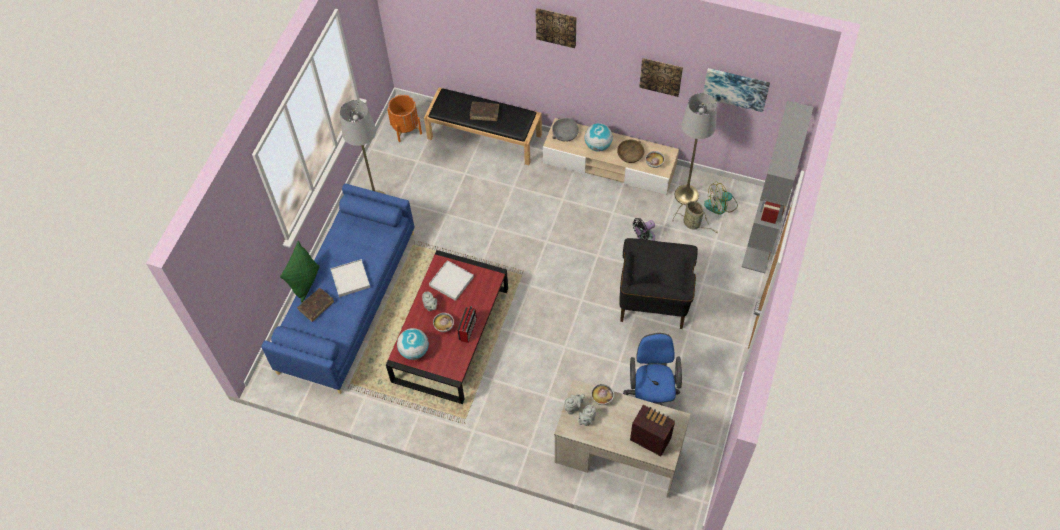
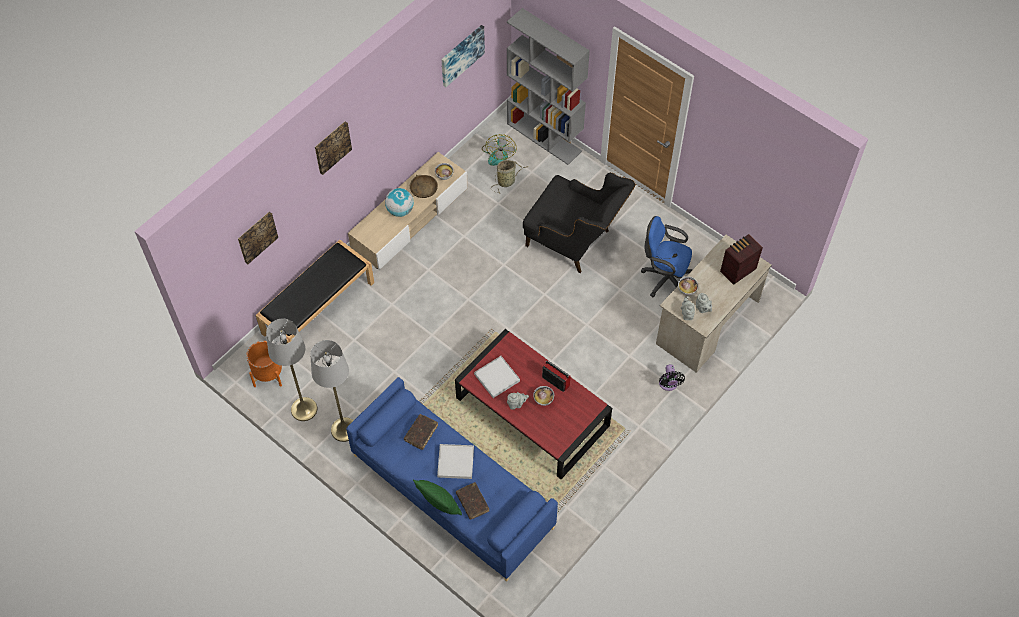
camera: 70 degrees left, 0 degrees up
(414, 351) = (558, 433): globe -> none
(484, 113) = (316, 284): brown book -> brown book (421, 433)
(565, 133) = (371, 231): grey bowl -> none
(644, 238) = (503, 222): black fan -> black fan (668, 384)
(661, 76) = (412, 103): picture -> picture (257, 237)
(686, 195) = (474, 173): grey floor lamp -> grey floor lamp (304, 409)

